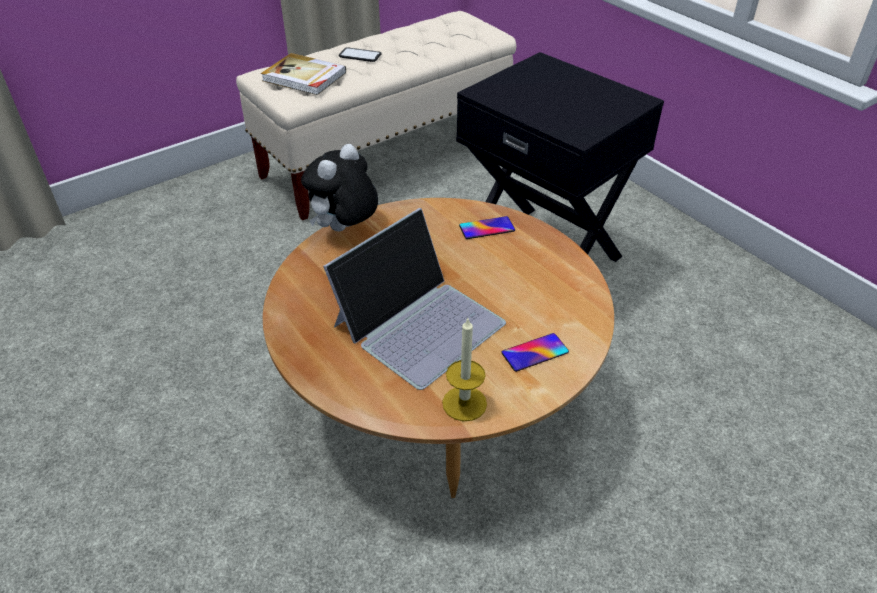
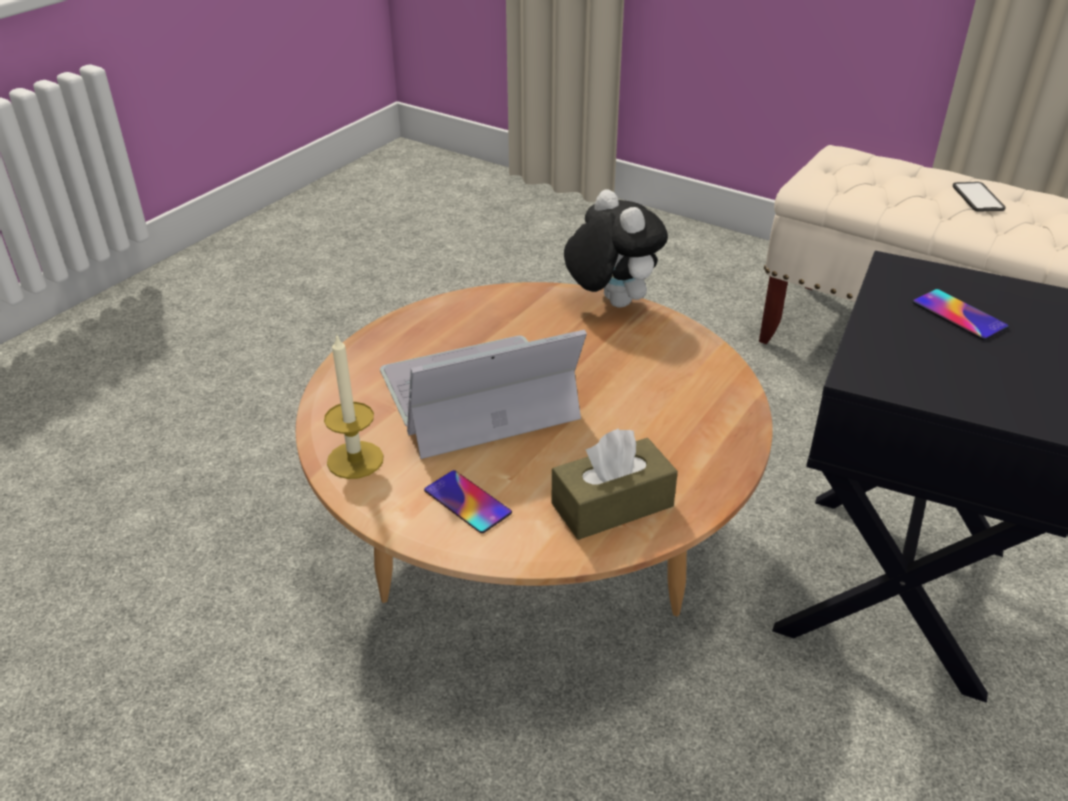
camera: 70 degrees right, 5 degrees down
(304, 77) = (870, 178): book -> none
(344, 230) = (610, 302): plush toy -> plush toy turned 45 degrees clockwise
(419, 322) = (476, 395): laptop -> laptop turned 135 degrees clockwise
(487, 228) = (700, 409): phone -> phone (959, 315)
(561, 289) = (612, 505): none -> brown tissue box

